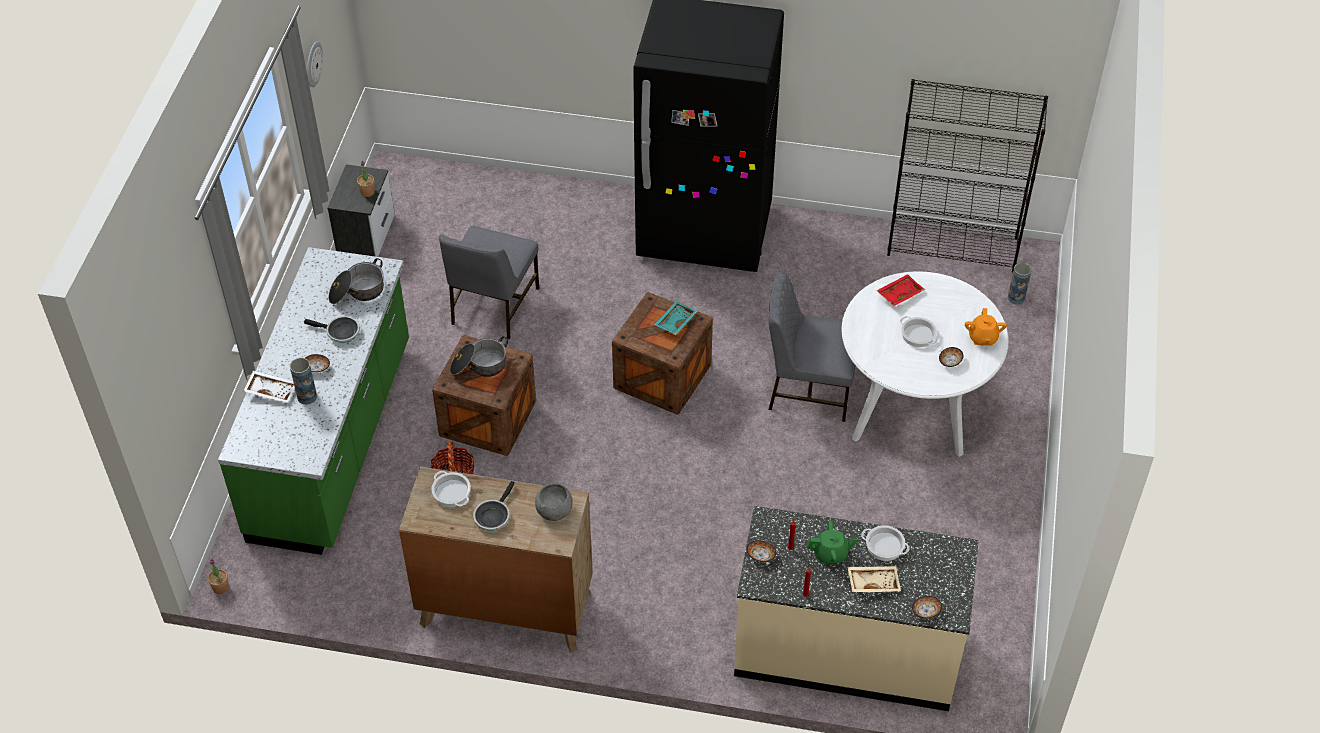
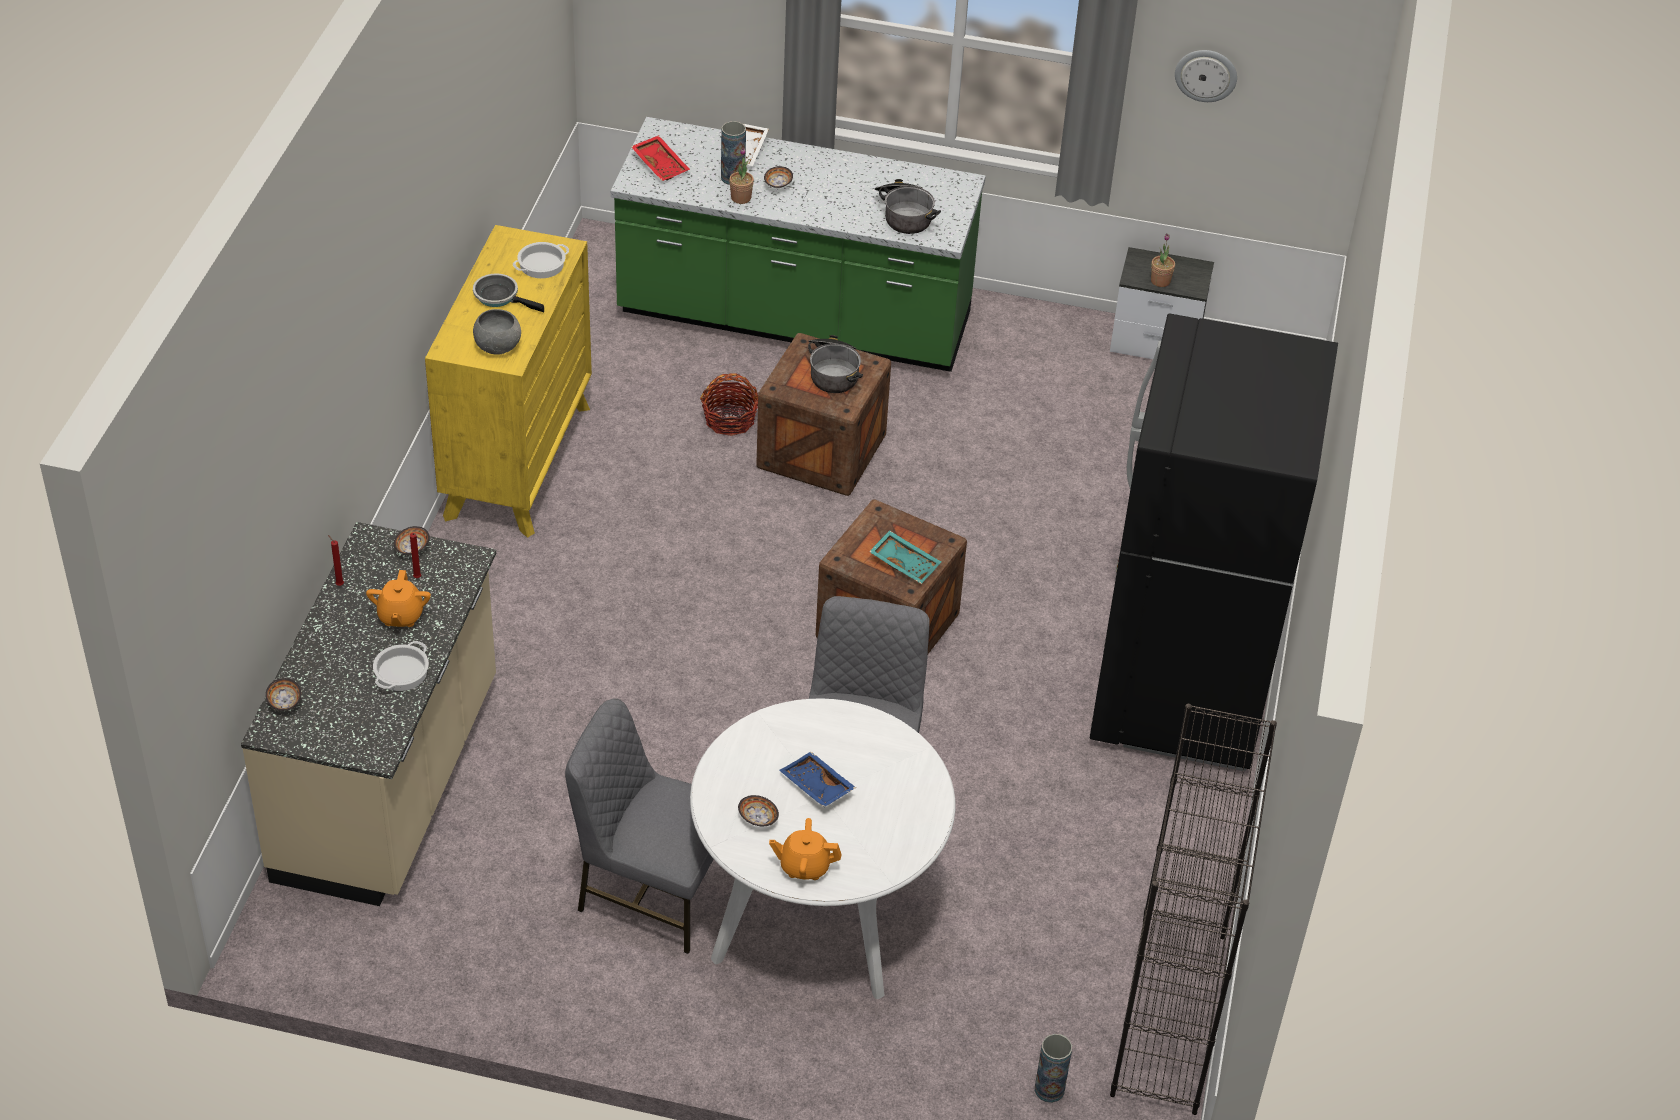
camera: 90 degrees right, 5 degrees down
(220, 587) = (588, 237): potted plant -> potted plant (741, 198)
(340, 332) = (835, 202): frying pan -> none
(493, 306) = (1022, 460): grey chair -> grey chair (652, 890)
(505, 608) = (517, 461): brown dresser -> yellow dresser
(830, 554) = (400, 616): green teapot -> orange teapot
(873, 582) = (344, 654): beige tray -> none
(899, 294) = (904, 774): red tray -> red tray (661, 164)
(918, 335) = (815, 786): cooking pot -> blue tray

